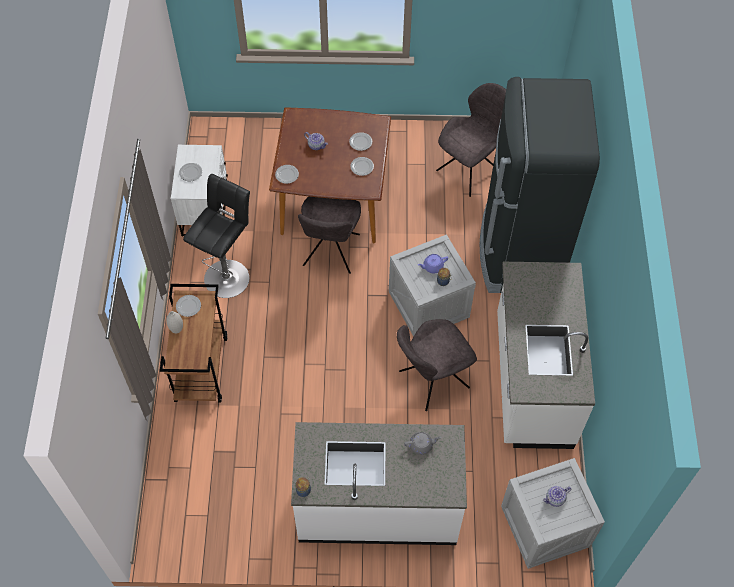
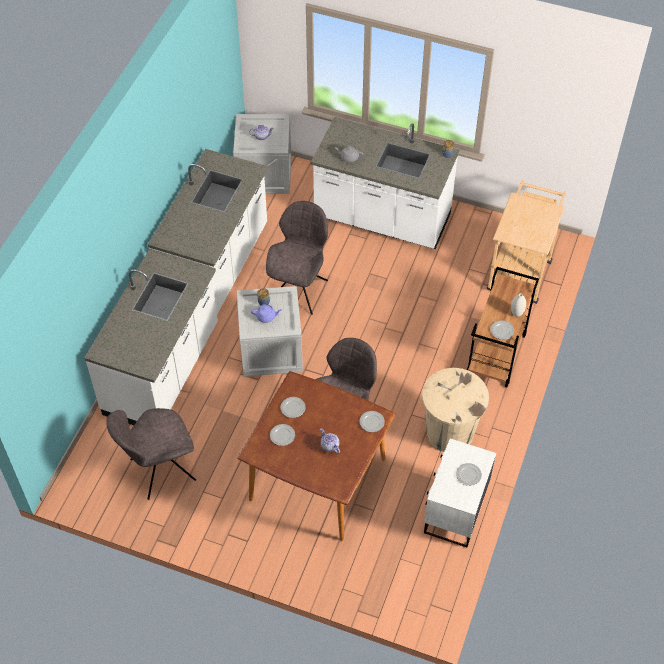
camera: 160 degrees left, 5 degrees down
(195, 484) = (520, 270): none -> beige cart
(228, 276) = (449, 432): black stool -> beige trash can
(431, 380) = (299, 289): grey chair -> grey chair turned 60 degrees counterclockwise
(519, 253) = (163, 370): black fridge -> white counter

